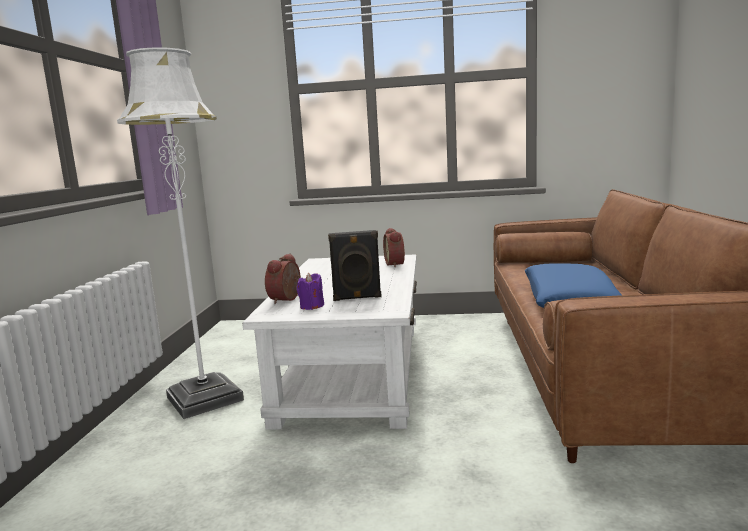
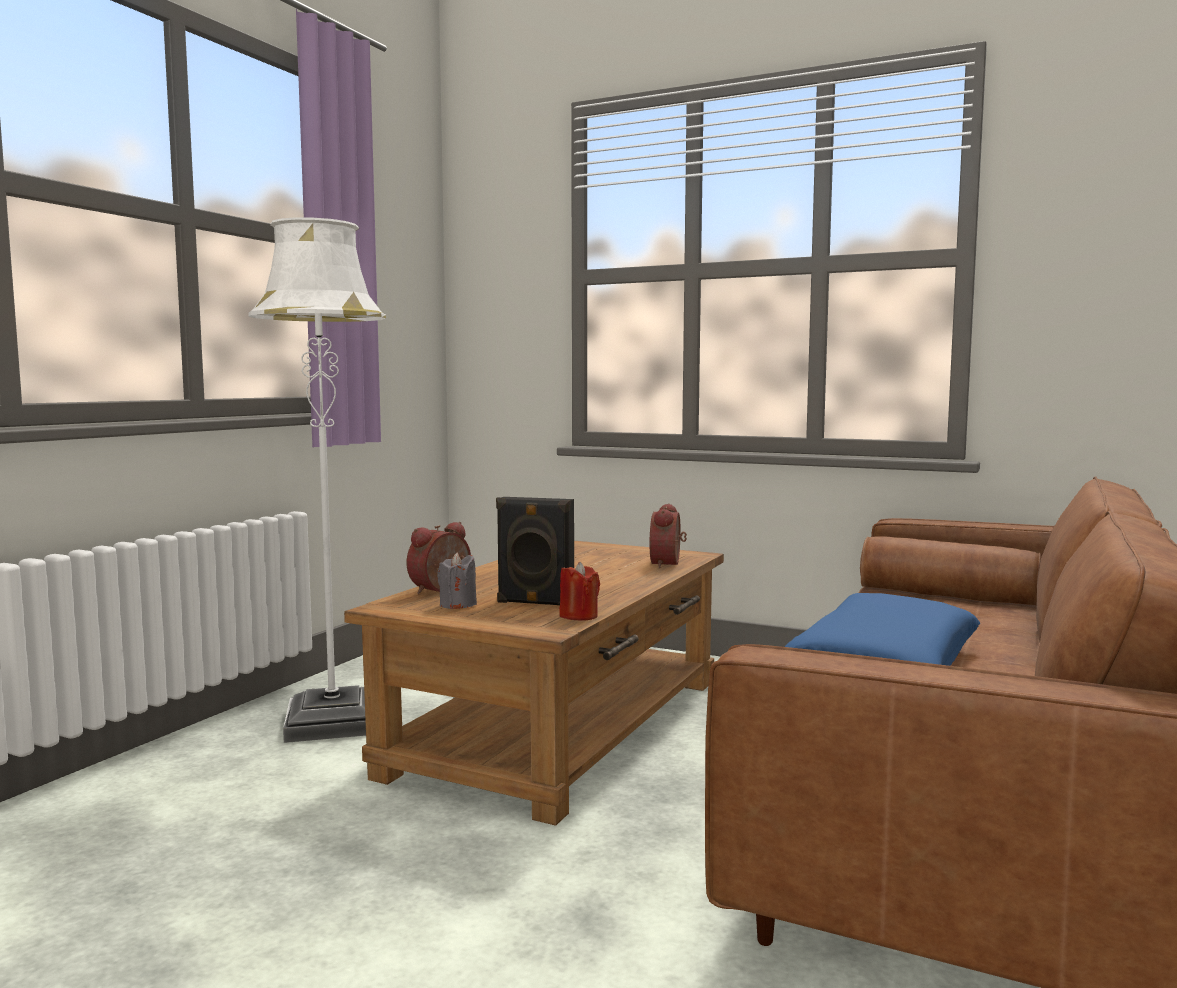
camera: 20 degrees right, 5 degrees down
(311, 306) = (457, 605): purple candle -> grey candle
(353, 372) = (561, 726): white coffee table -> brown coffee table
(395, 301) = (579, 616): none -> red candle

